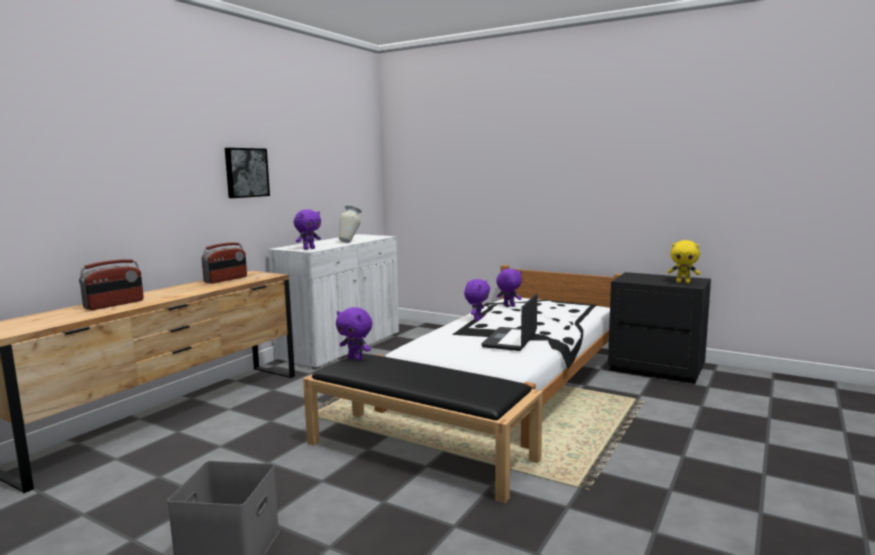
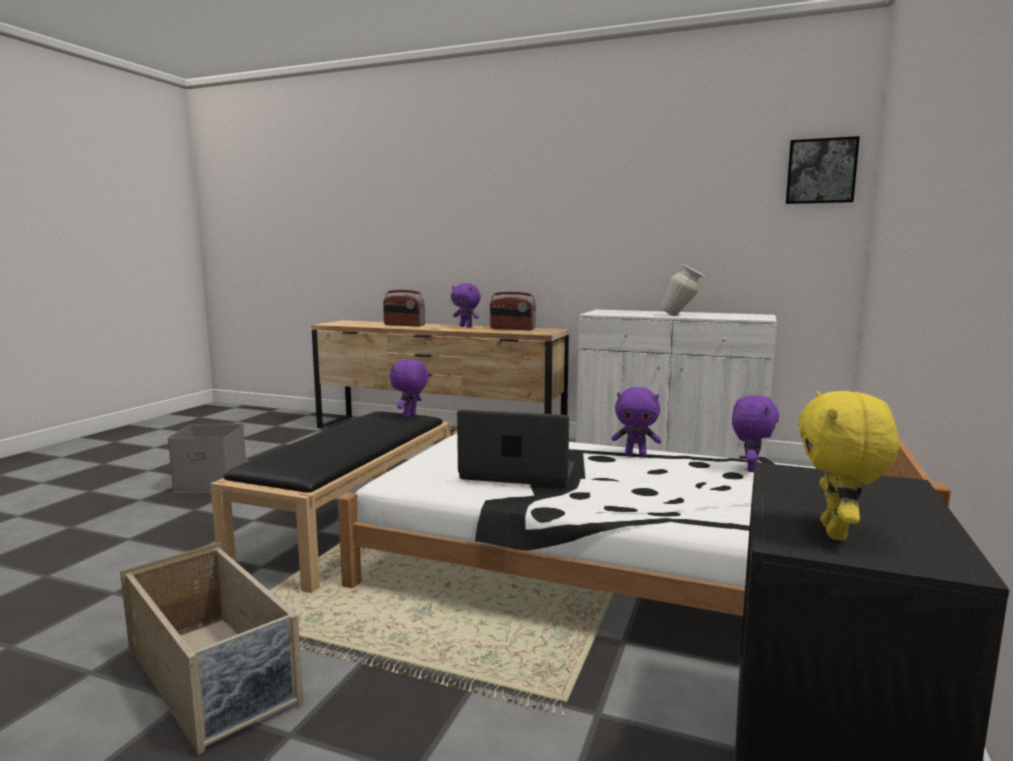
camera: 80 degrees right, 0 degrees up
(246, 172) = (578, 220): picture -> picture (821, 171)
(309, 249) = (604, 313): purple plush toy -> purple plush toy (466, 326)
(646, 483) = (214, 678): none -> beige storage box

